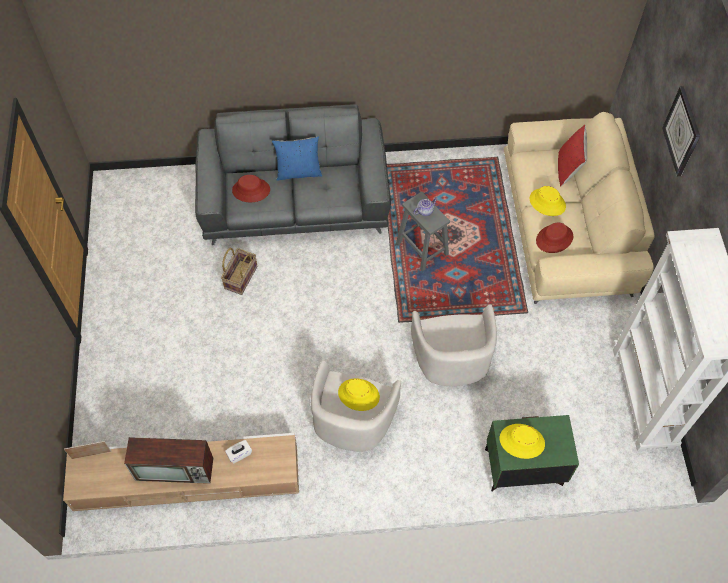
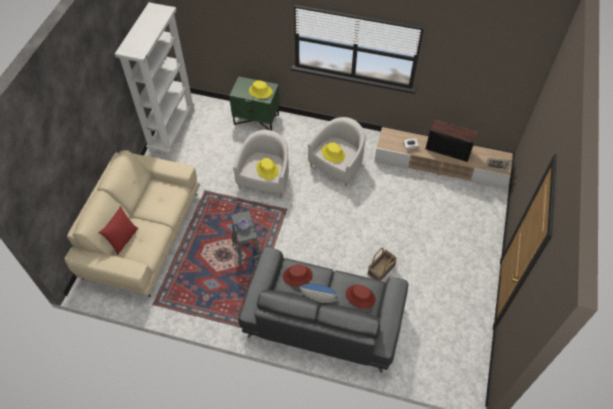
camera: 160 degrees left, 5 degrees down
(547, 202) = (155, 220): yellow hat -> yellow hat (267, 169)
(554, 239) = (167, 195): red hat -> red hat (297, 275)
(682, 131) = (76, 121): wall clock -> none

